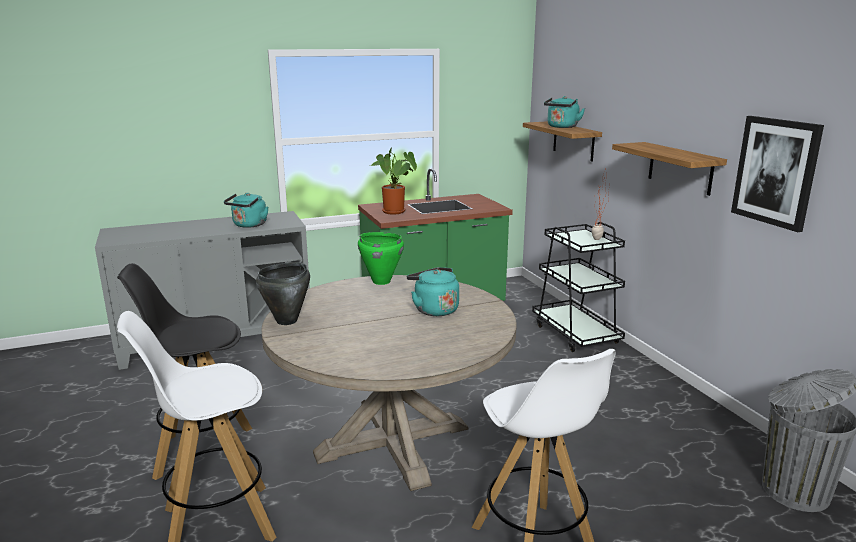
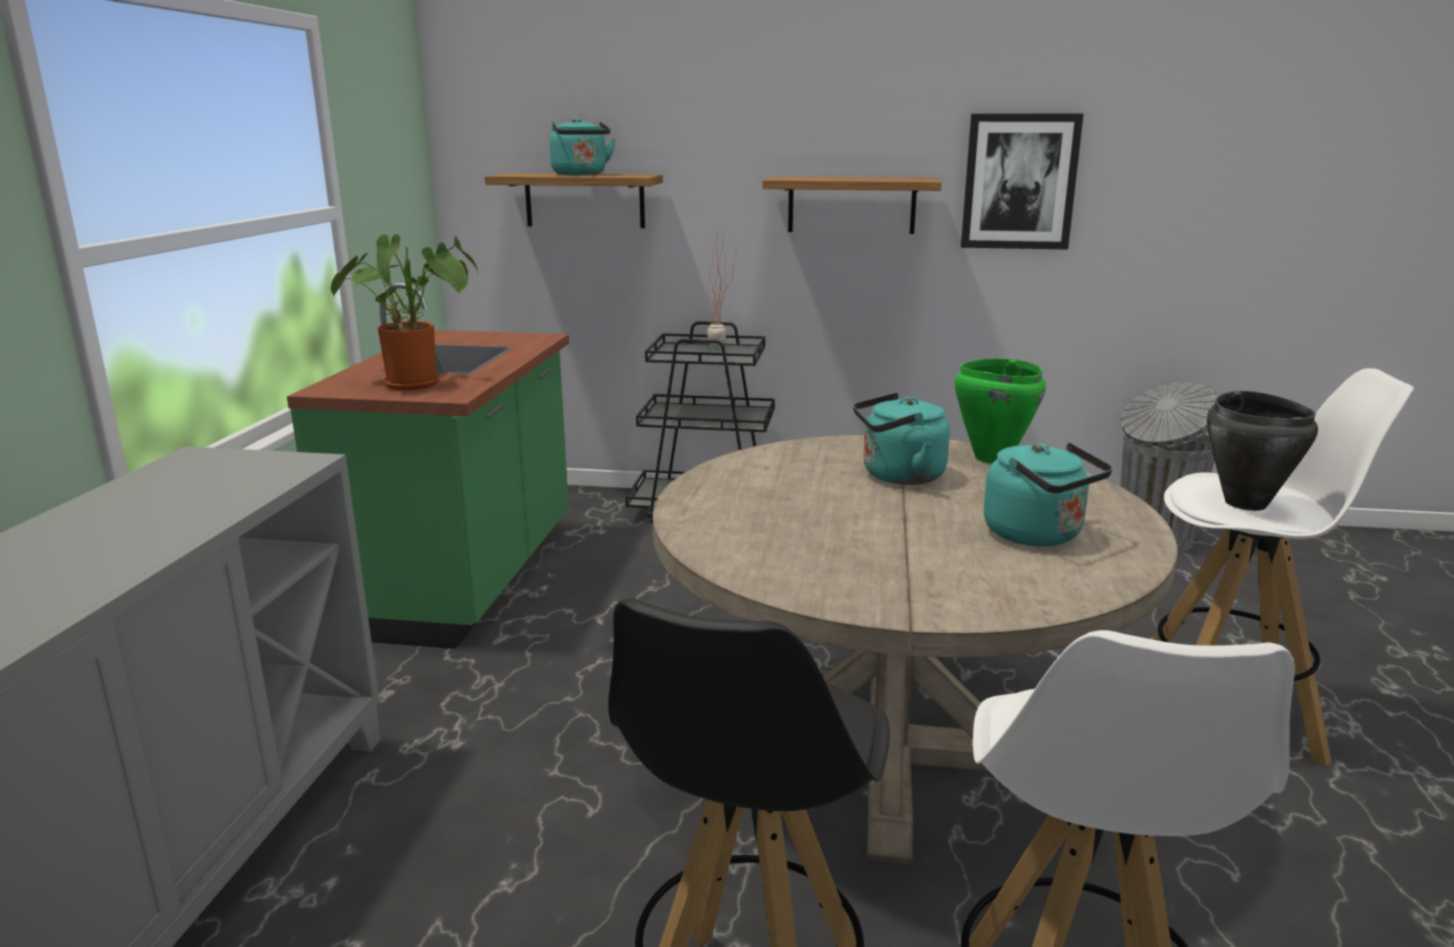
camera: 60 degrees left, 0 degrees up
(249, 225) = (200, 501): turquoise kettle -> turquoise kettle (1038, 535)
(287, 321) = (837, 592): black cooking pot -> black cooking pot (1246, 503)
(381, 281) = (712, 483): green cooking pot -> green cooking pot (991, 458)

